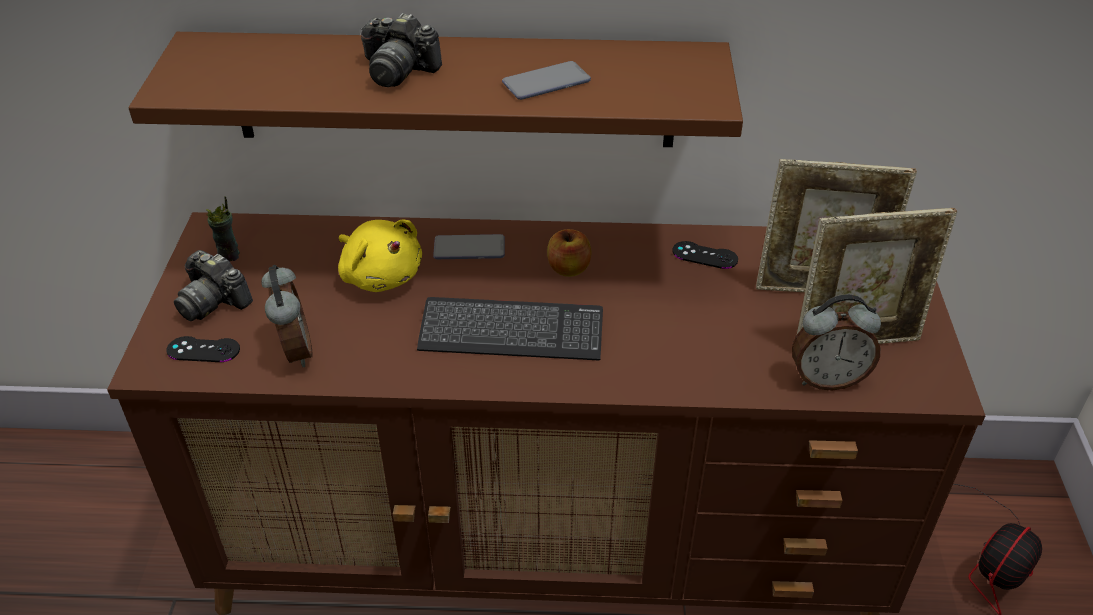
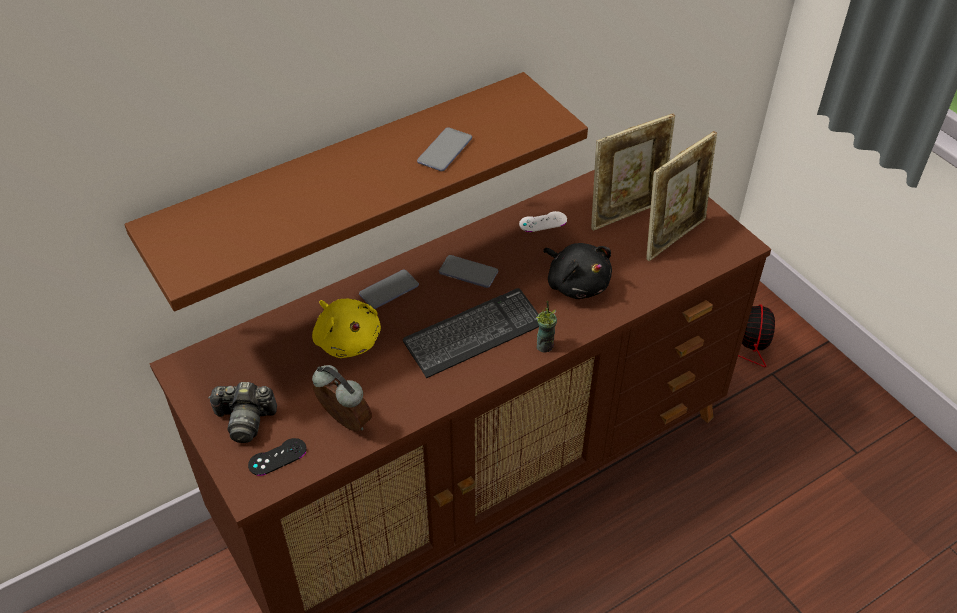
camera: 35 degrees left, 5 degrees up
(229, 256) = (219, 381): cup -> cup (545, 345)
(380, 275) = (347, 339): yellow plush toy -> yellow plush toy turned 45 degrees clockwise
(398, 71) = (336, 184): camera -> none
(569, 269) = (468, 272): apple -> phone
(681, 335) = (576, 283): none -> black plush toy
(705, 255) = (543, 222): black game controller -> white game controller
(827, 379) = (678, 269): alarm clock -> none

